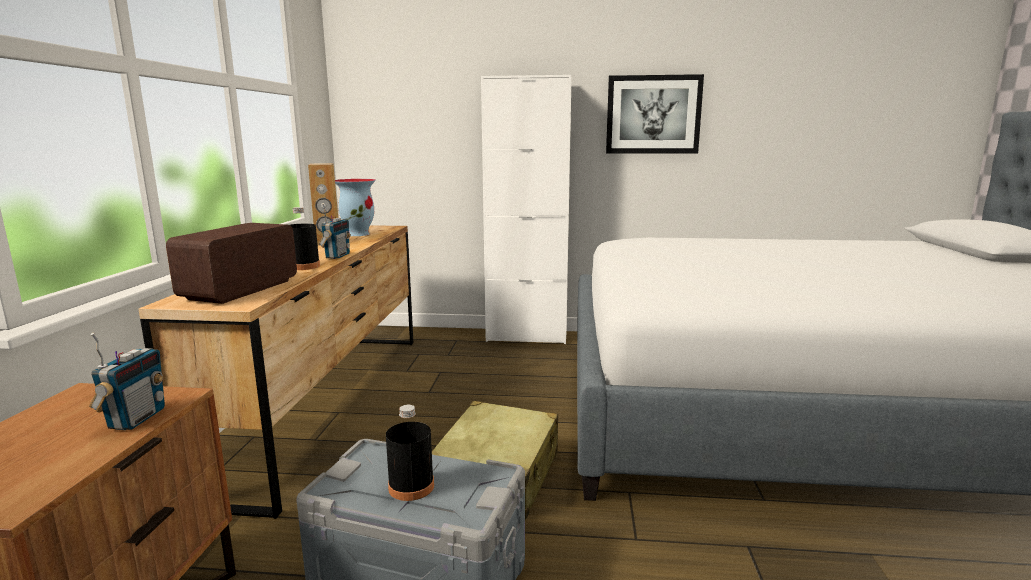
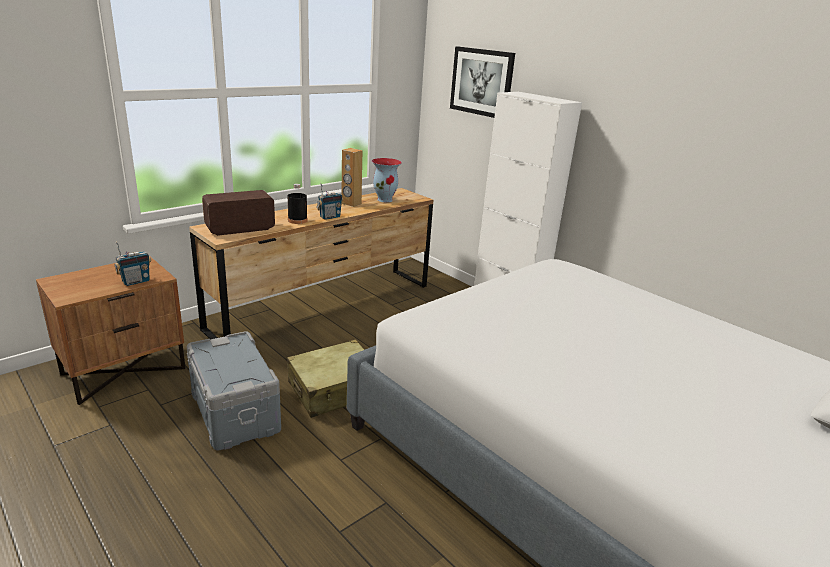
camera: 40 degrees right, 10 degrees up
(411, 487) = (227, 363): black bottle -> none
(653, 114) = (649, 150): picture -> picture (481, 82)

